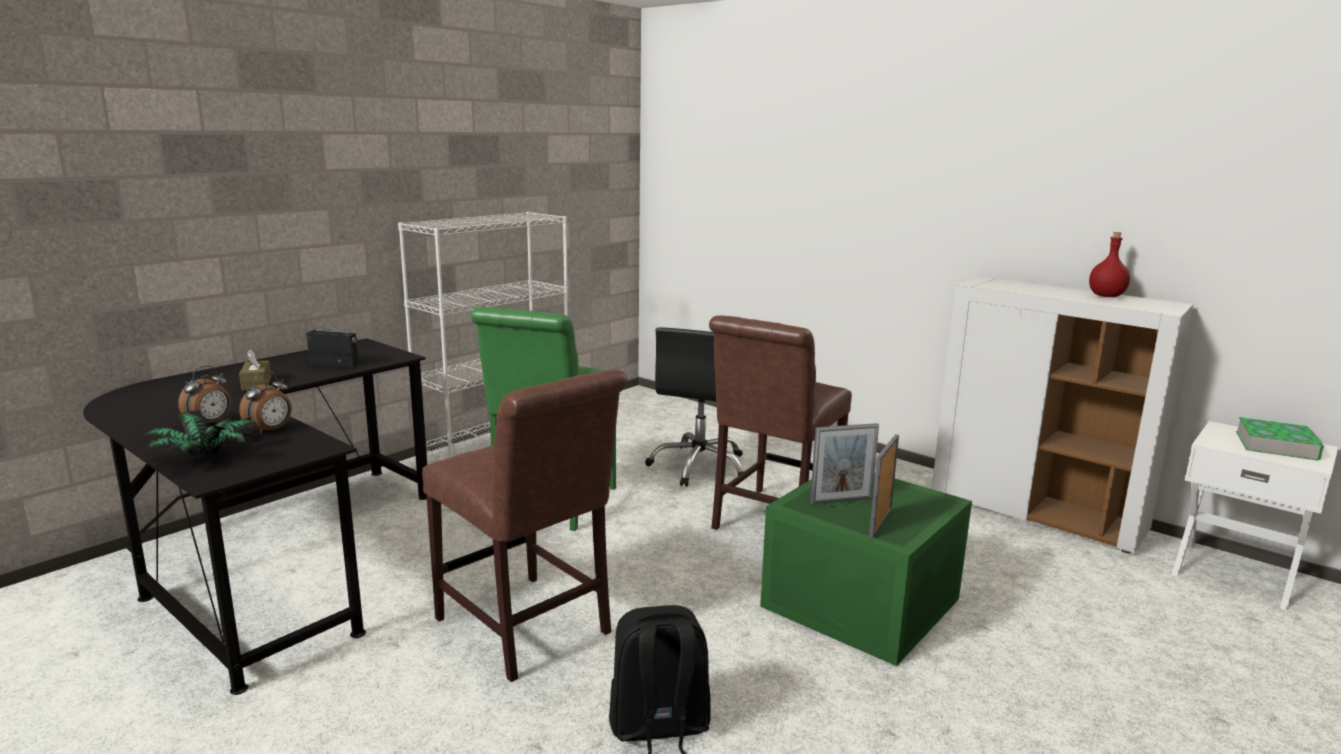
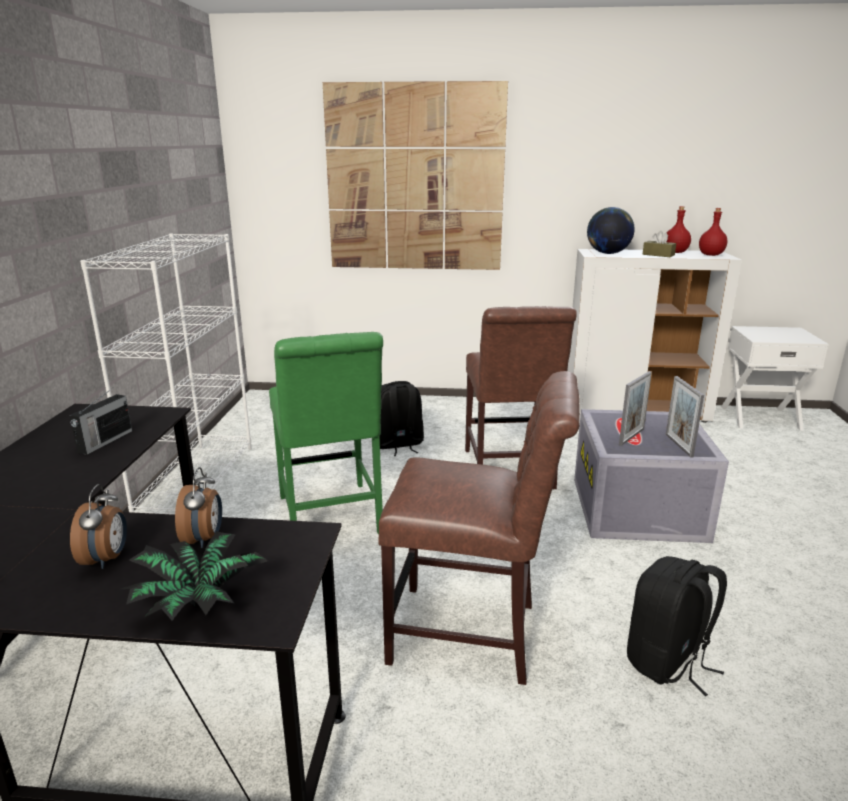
camera: 35 degrees left, 5 degrees up
(256, 384) = (54, 492): brown tissue box -> brown tissue box (658, 255)
(335, 364) = (104, 442): radio -> radio turned 135 degrees clockwise
(699, 466) = (398, 445): black office chair -> black backpack
(804, 176) = (415, 179): none -> picture
(861, 604) = (640, 510): green storage box -> grey storage box
(1001, 285) = (607, 253): none -> globe
(1150, 305) = (710, 255): none -> red bottle
(1276, 445) = (782, 333): book -> none

